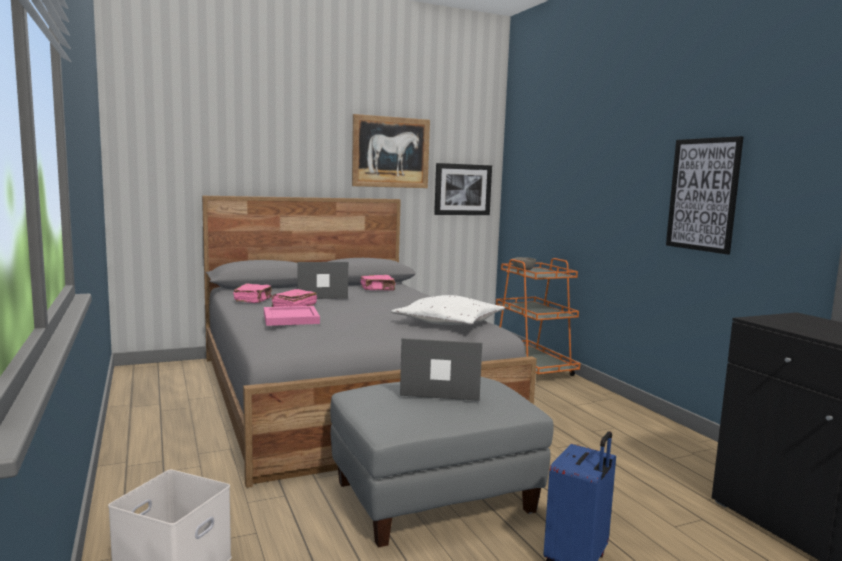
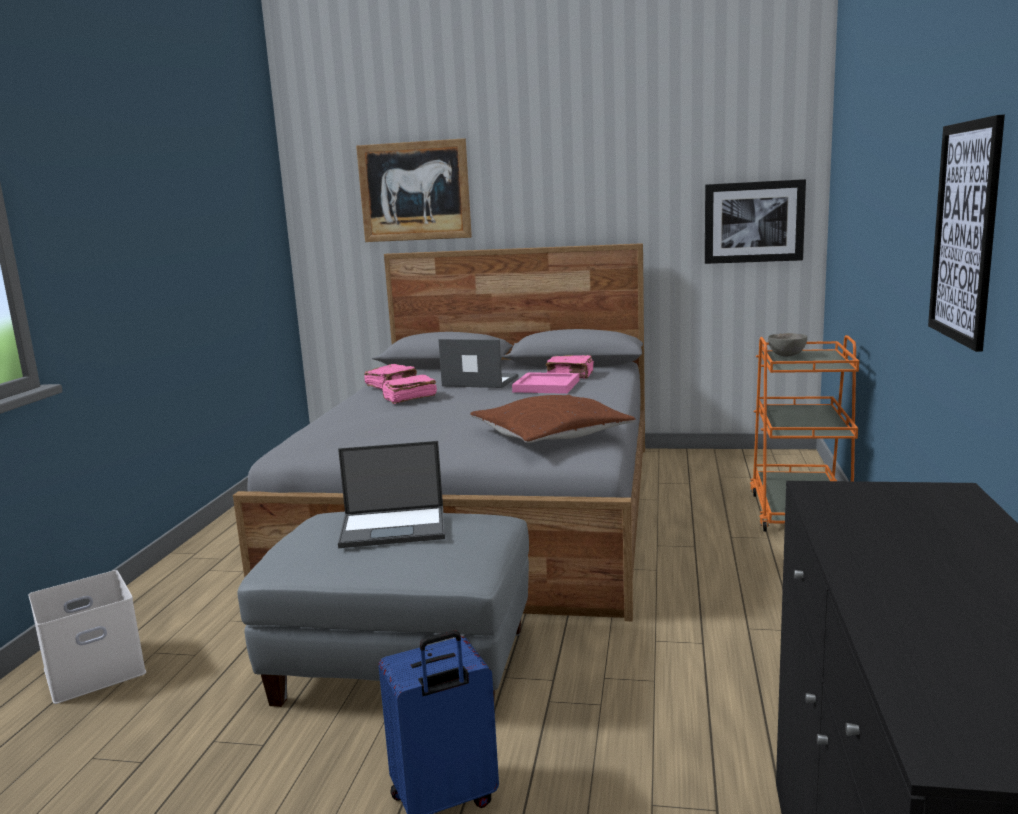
camera: 35 degrees right, 5 degrees up
(290, 319) = (361, 414): pink tray -> pink tray (545, 386)
(391, 152) = (631, 175): picture -> picture (414, 191)
(440, 388) = (395, 527): laptop -> laptop turned 135 degrees clockwise
(449, 322) = (551, 435): white pillow -> brown pillow

